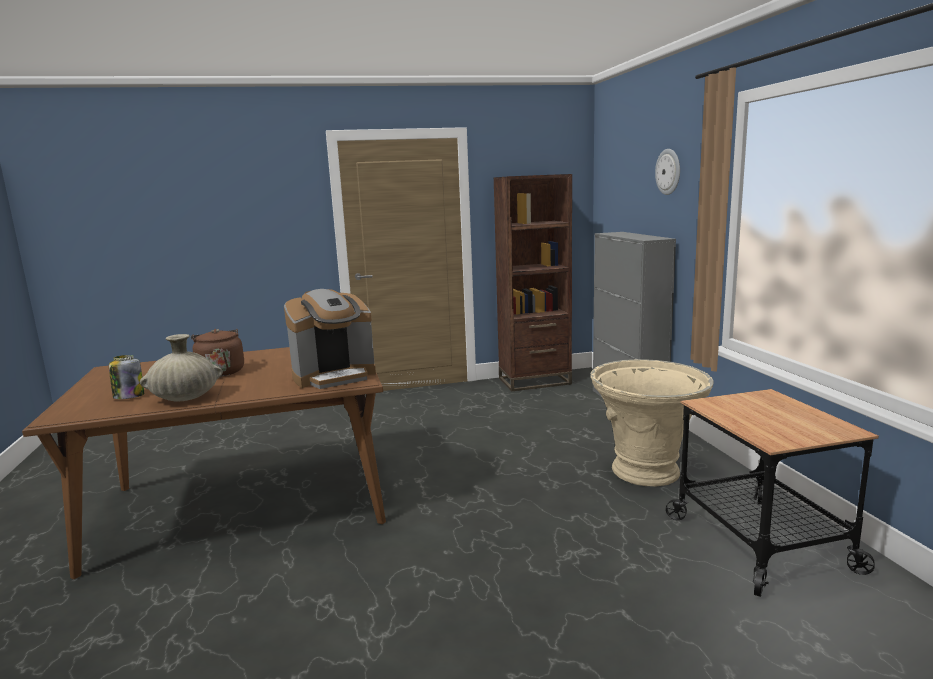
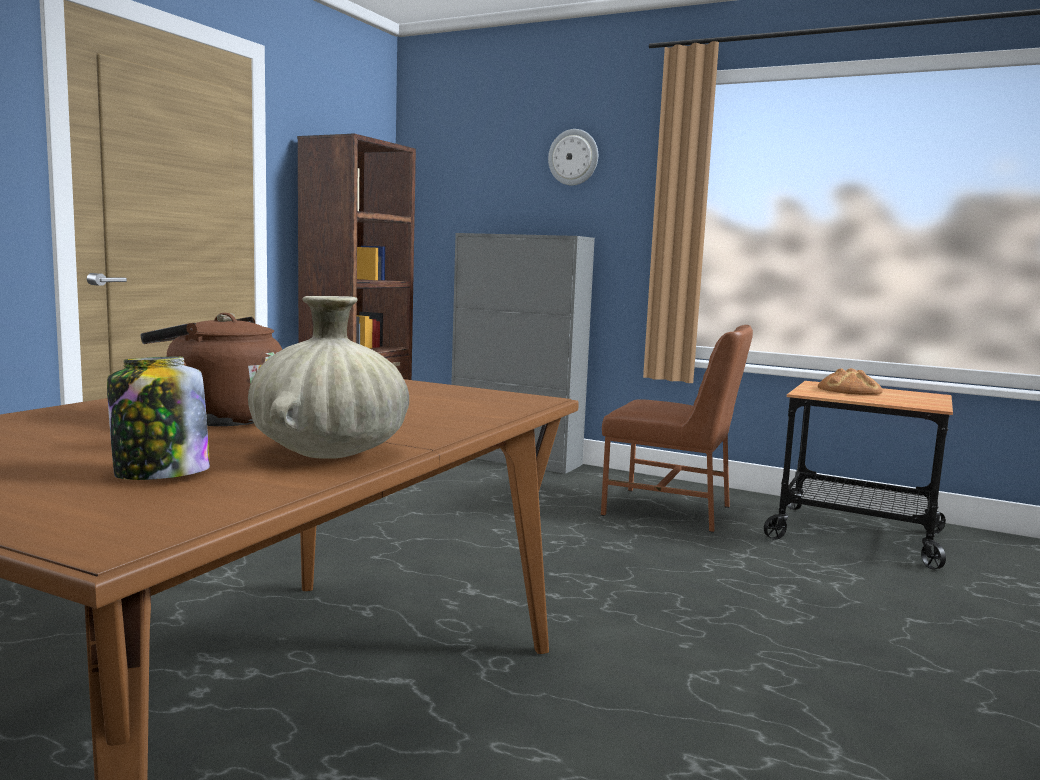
camera: 50 degrees left, 5 degrees down
(334, 376) = (472, 399): coffee machine -> none
(647, 472) = (670, 510): beige planter -> brown chair
(764, 408) = (849, 390): none -> bread

